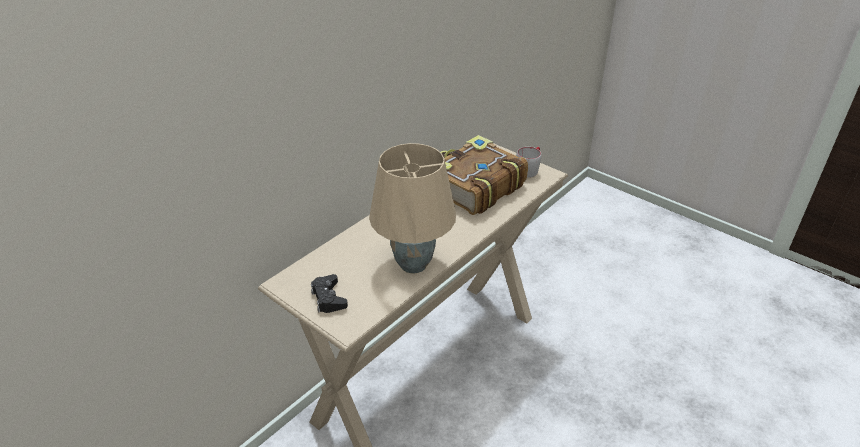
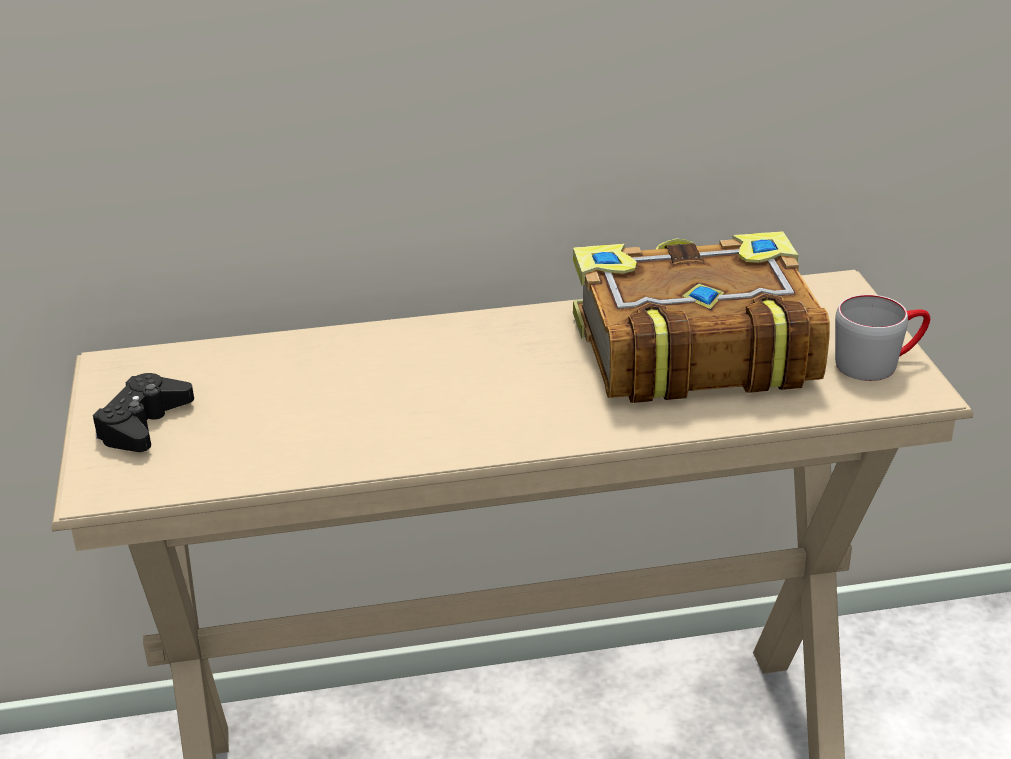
camera: 40 degrees right, 5 degrees down
(414, 264) = (366, 438): beige table lamp -> none

